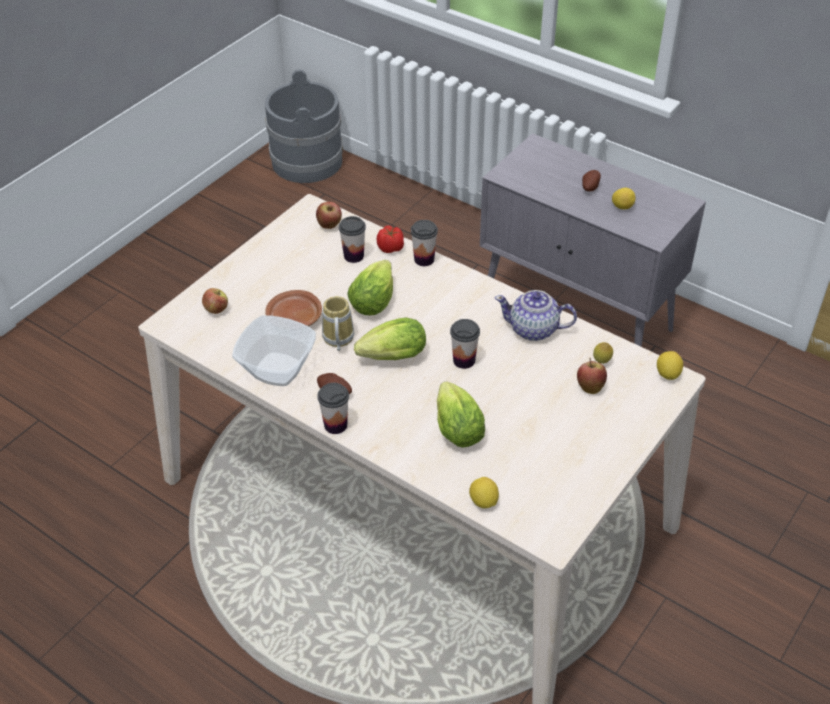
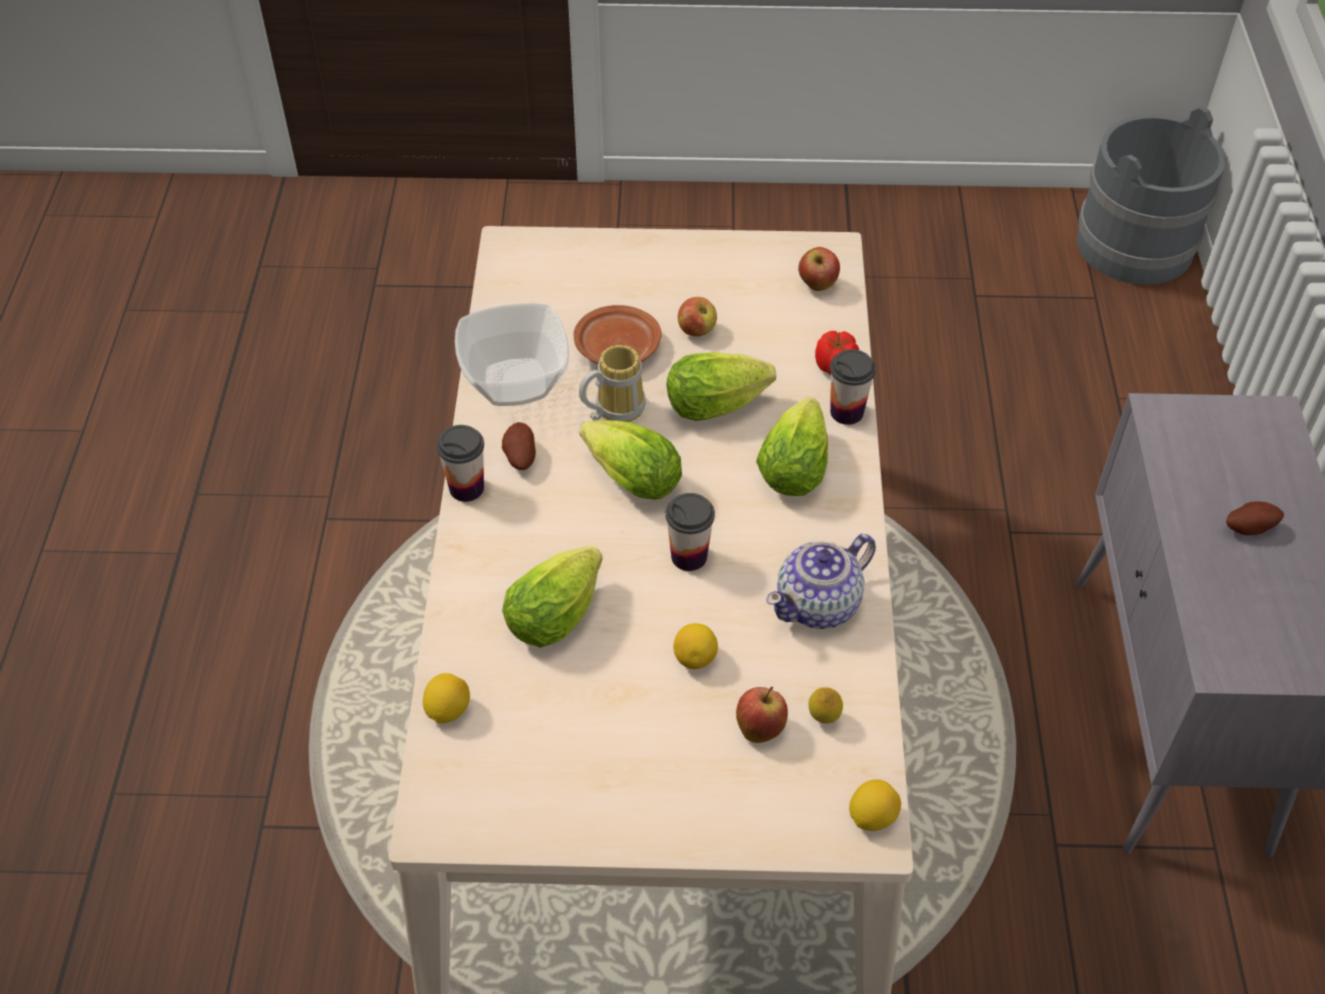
camera: 55 degrees right, 5 degrees up
(216, 309) = (568, 272): apple -> apple (697, 330)
(353, 256) = (783, 340): cup -> none
(440, 294) = (795, 465): none -> lettuce
(534, 330) = (819, 604): teapot -> teapot turned 105 degrees counterclockwise
(622, 207) = (1249, 590): lemon -> lemon (695, 658)

